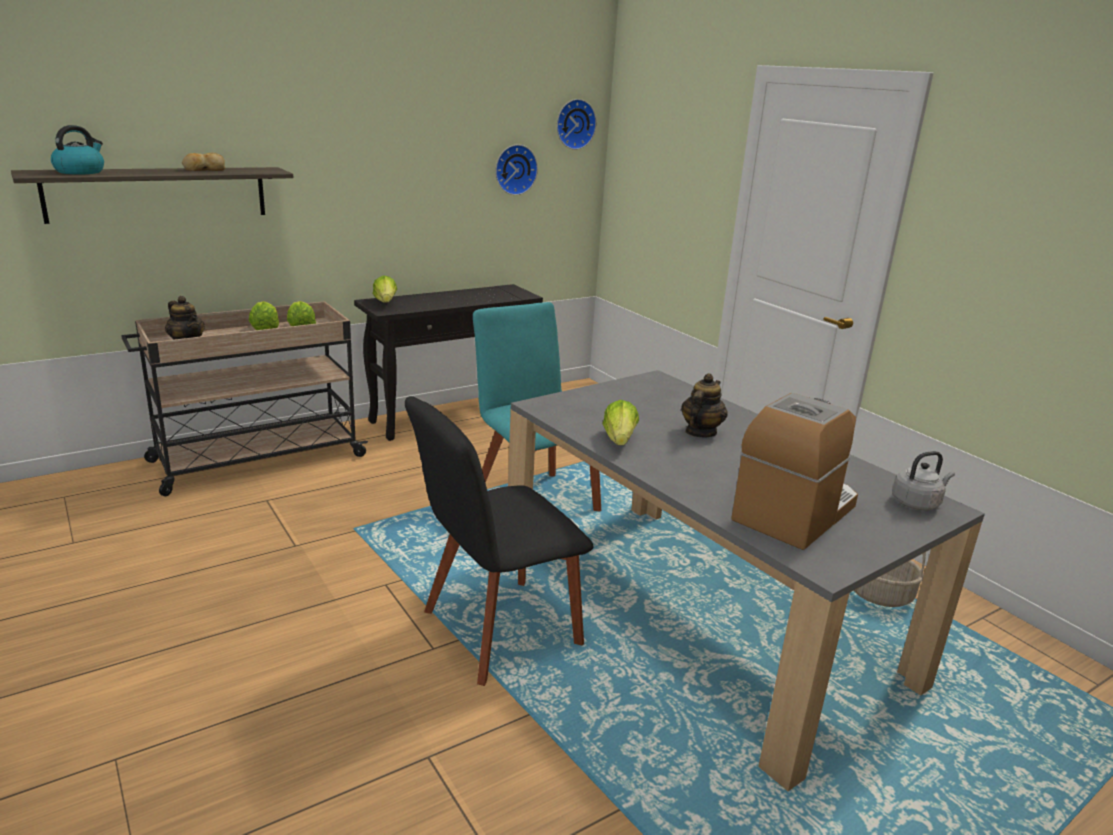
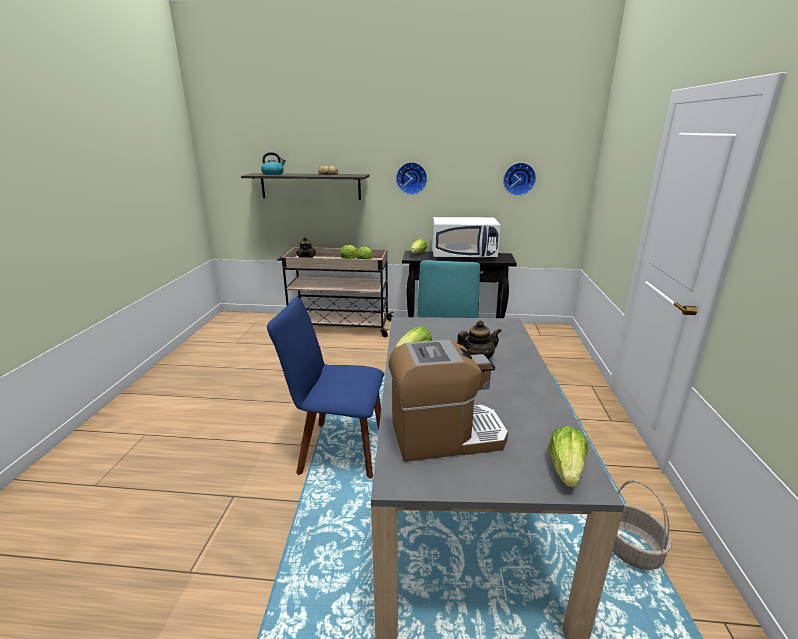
camera: 40 degrees right, 0 degrees up
(458, 297) = (464, 256): none -> white microwave
(494, 631) = (337, 449): black chair -> blue chair
(574, 124) = (569, 148): wall clock -> wall clock (411, 178)
(917, 503) = (566, 469): grey kettle -> lettuce

